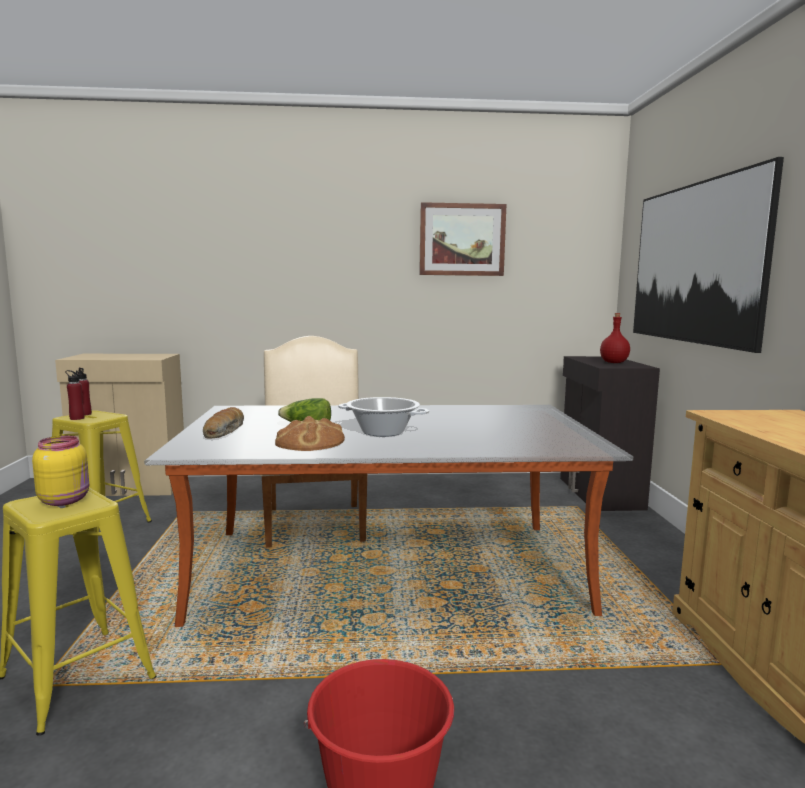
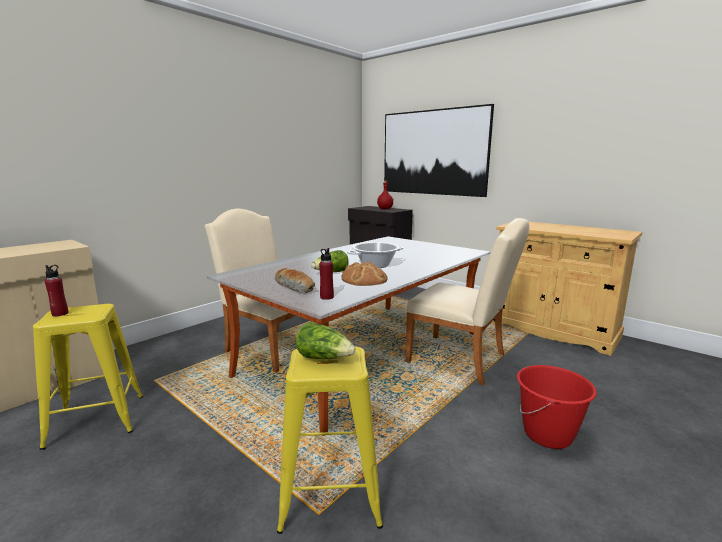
camera: 45 degrees left, 5 degrees up
(65, 500) = (324, 358): yellow jar -> lettuce
(77, 418) = (69, 318): red bottle -> red bottle (326, 297)
(462, 240) = (287, 132): picture -> none
(494, 640) = (462, 360): none -> beige chair

